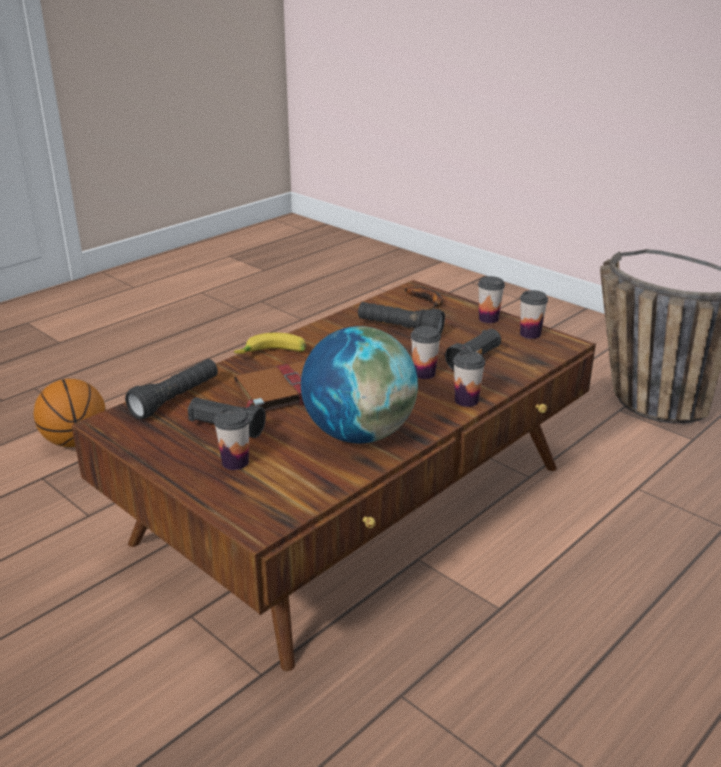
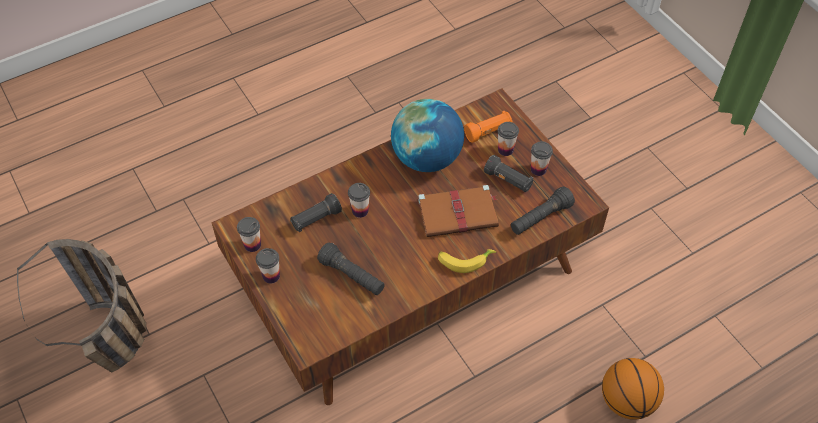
camera: 165 degrees left, 25 degrees up
(269, 480) = (488, 132): none -> orange flashlight
(428, 302) = (307, 318): banana -> none
(466, 400) = (346, 175): cup -> cup (538, 169)

